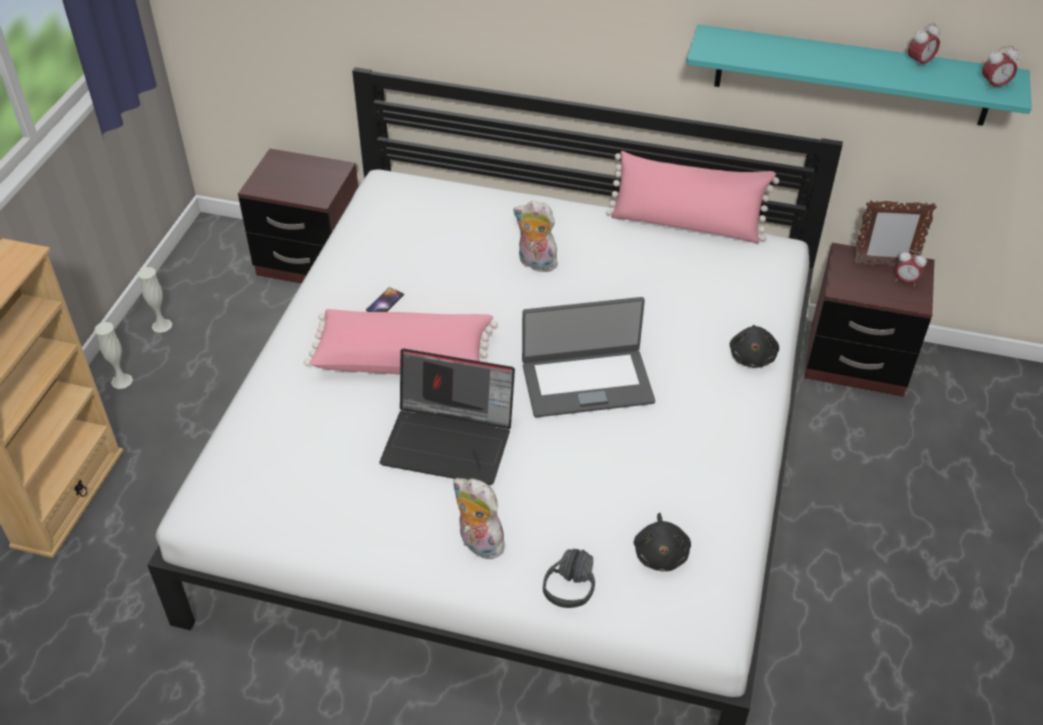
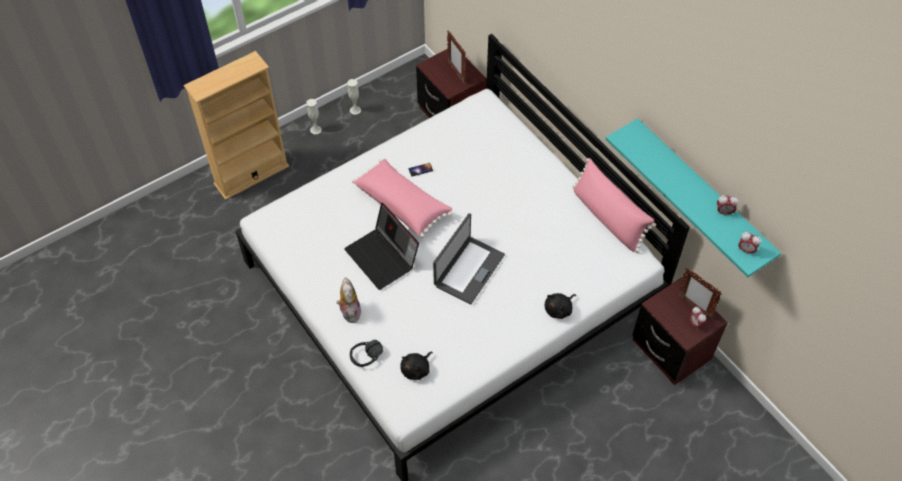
camera: 40 degrees right, 10 degrees up
(306, 175) = (456, 72): none -> picture frame
(535, 264) = (509, 192): plush toy -> none
(587, 382) = (468, 270): laptop -> laptop turned 90 degrees counterclockwise

